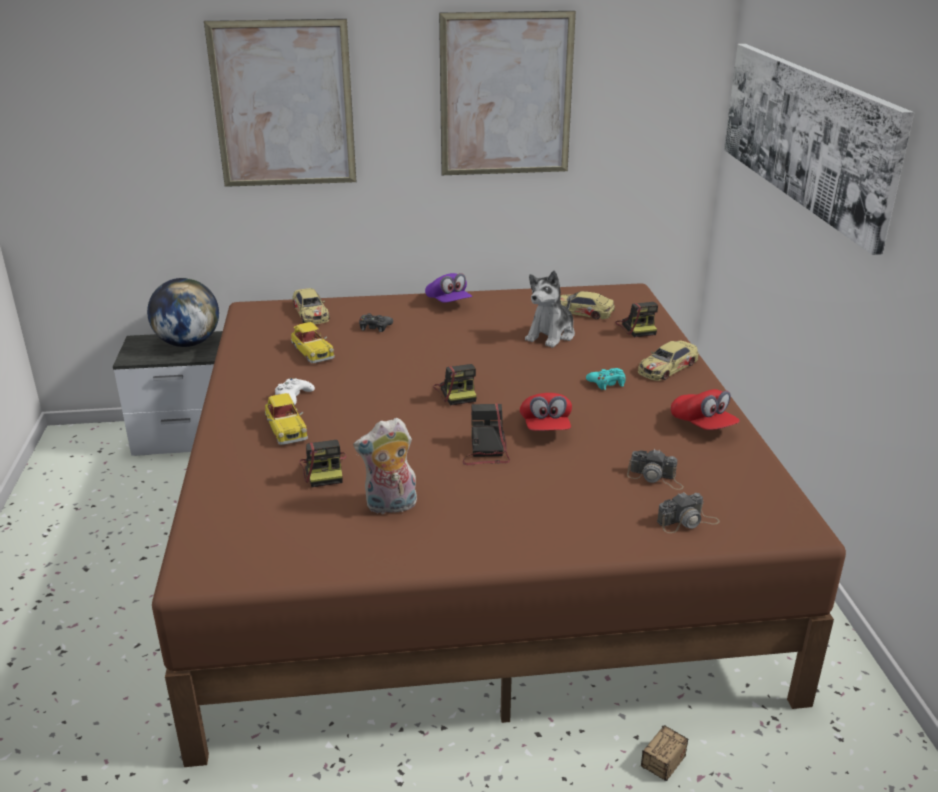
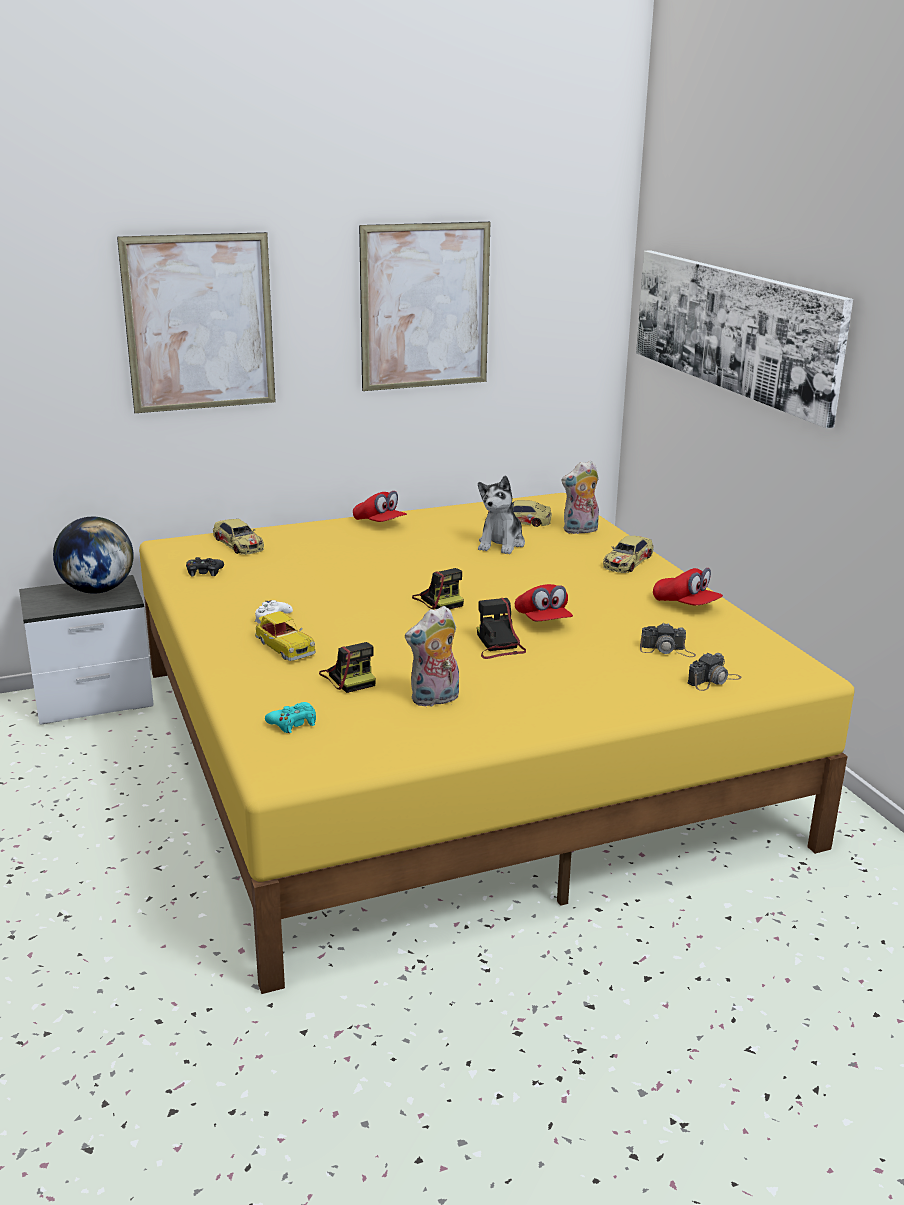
camera: 15 degrees left, 5 degrees down
(312, 351) = (264, 578): toy car -> none
(374, 327) = (317, 551): black game controller -> black game controller (204, 572)
(448, 302) = (379, 523): purple cap -> red cap
(470, 532) = (451, 751): brown bed -> yellow bed
(607, 383) = (579, 579): turquoise game controller -> turquoise game controller (293, 723)
(637, 328) = (580, 531): camera -> plush toy
(648, 779) = (714, 928): storage box -> none

